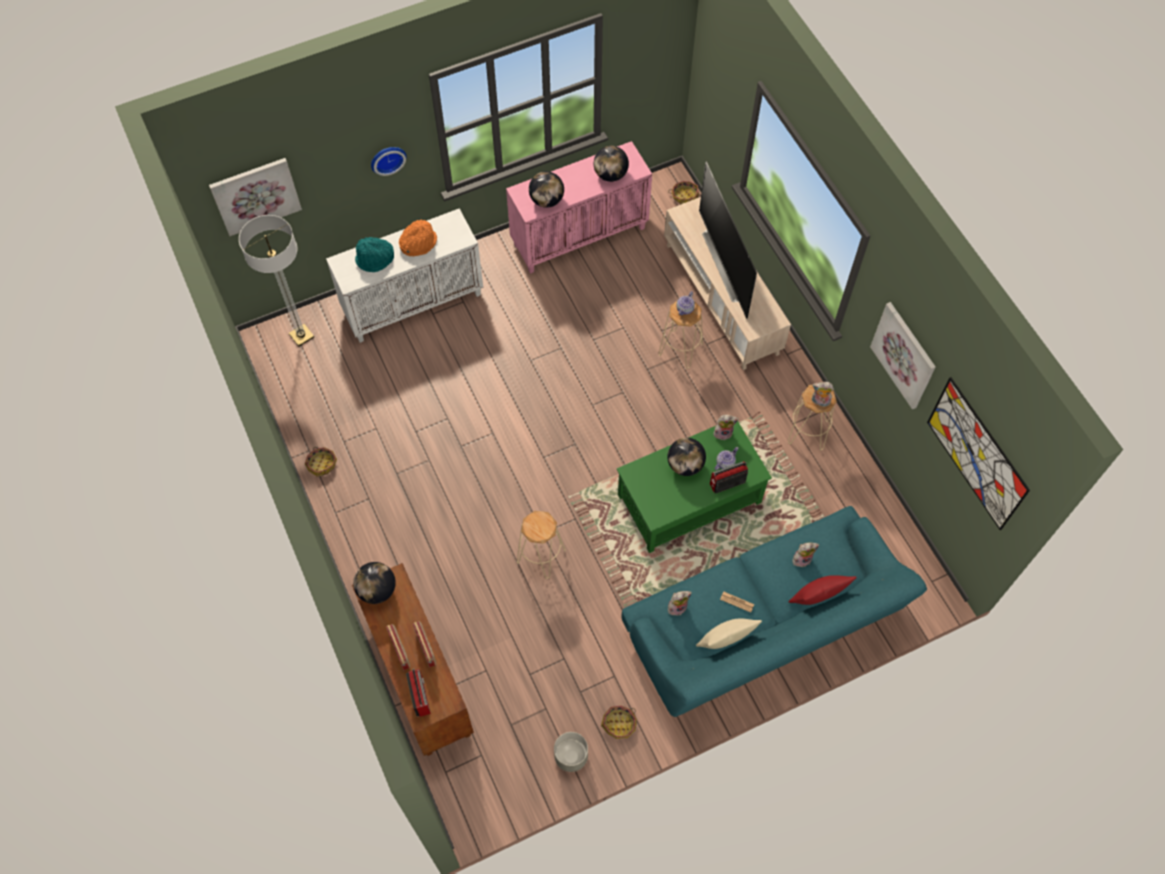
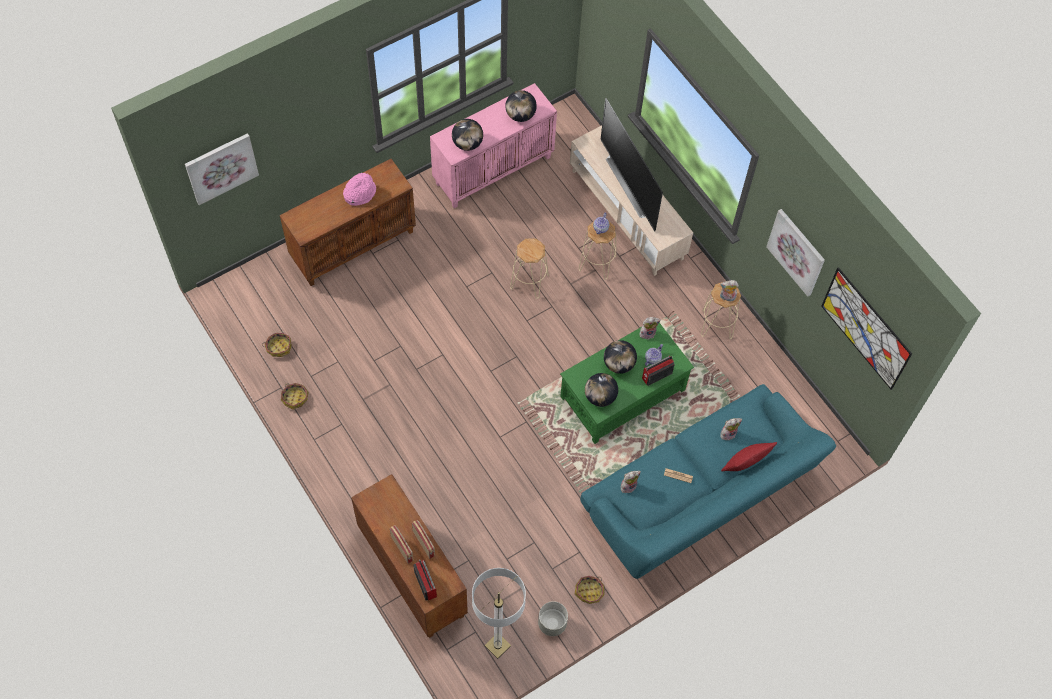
camera: 10 degrees left, 0 degrees up
(301, 335) = (257, 285): floor lamp -> floor lamp (497, 646)
(375, 259) = (323, 211): turquoise hat -> none
(377, 590) = (374, 499): globe -> globe (600, 397)
(387, 158) = (330, 123): wall clock -> none
(413, 302) = (353, 245): white cabinet -> brown cabinet
(418, 243) = (359, 193): orange hat -> pink hat
(540, 556) = (501, 457): beige stool -> beige stool (529, 282)
(684, 196) = (582, 124): basket -> basket (279, 347)
(725, 641) = (672, 510): beige pillow -> none

